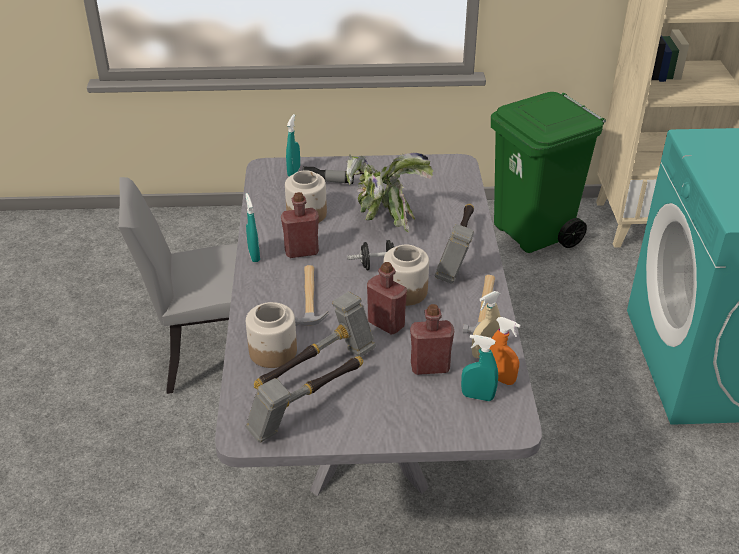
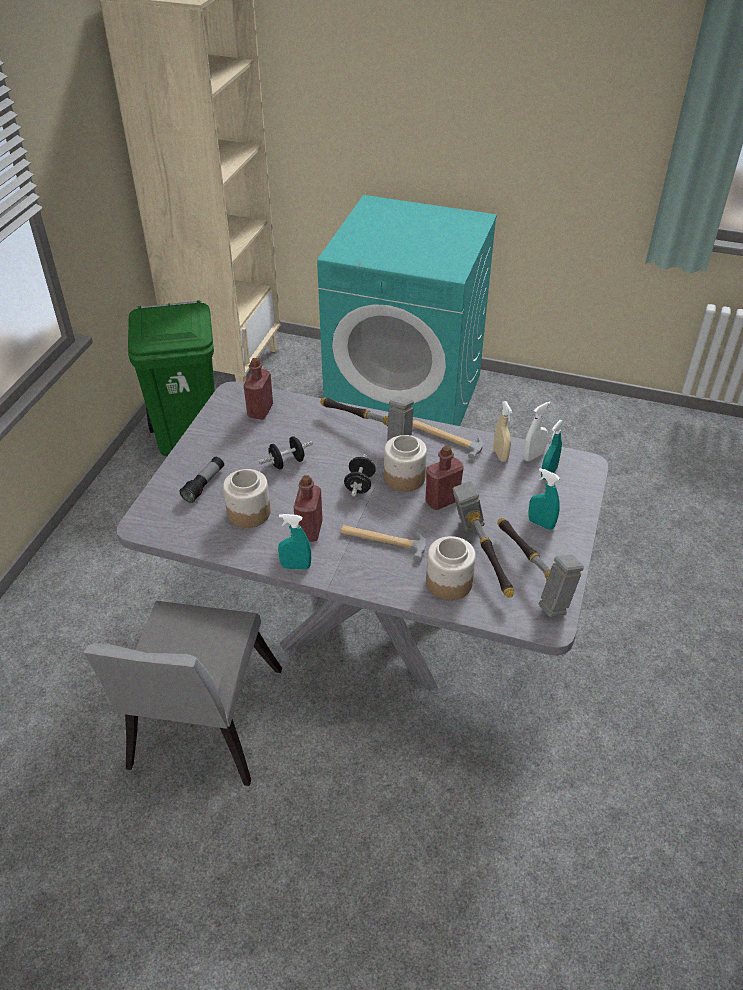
camera: 70 degrees left, 5 degrees up
(294, 172) = (166, 505): turquoise spray bottle -> turquoise spray bottle (541, 524)
(382, 217) = (287, 462): potted plant -> black dumbbell
(430, 367) = (506, 489): red bottle -> red bottle (260, 411)
(500, 379) = (533, 456): orange spray bottle -> white spray bottle

